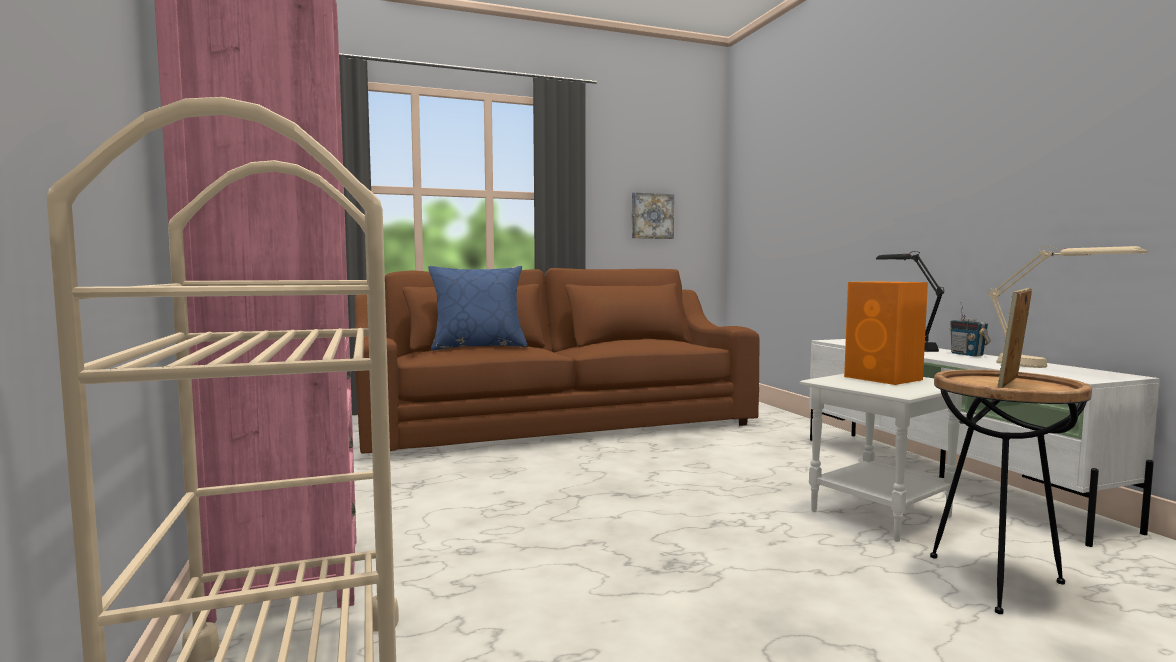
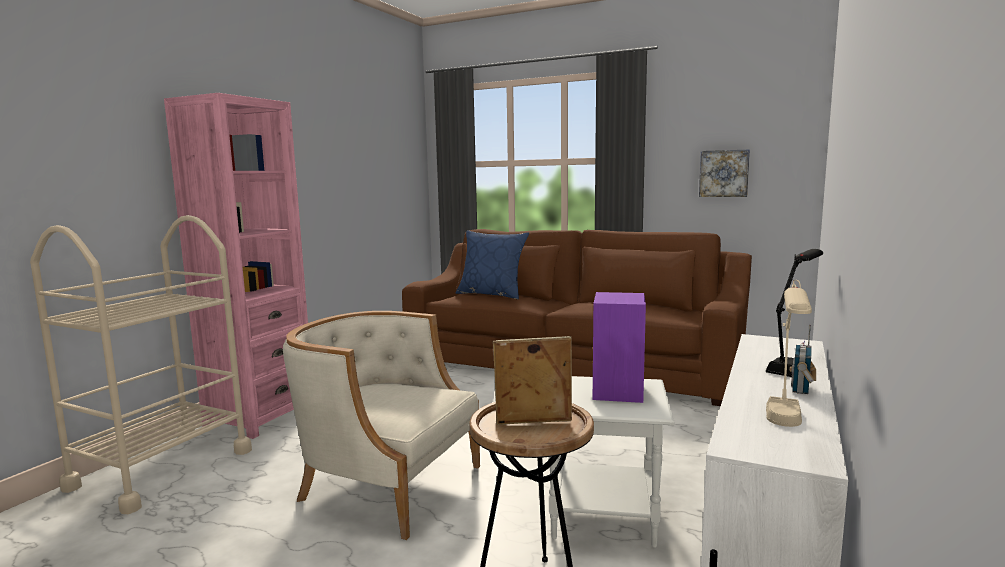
camera: 45 degrees right, 5 degrees up
(672, 569) = (386, 484): none -> beige armchair
(884, 378) = (618, 392): orange speaker -> purple speaker

